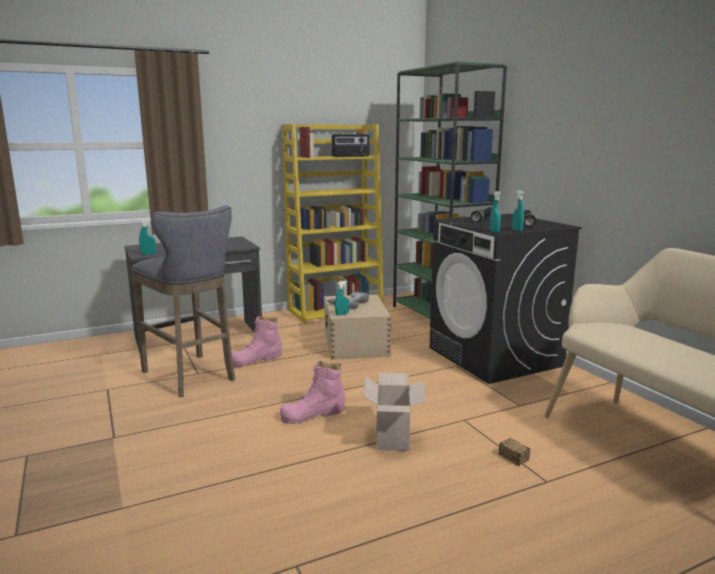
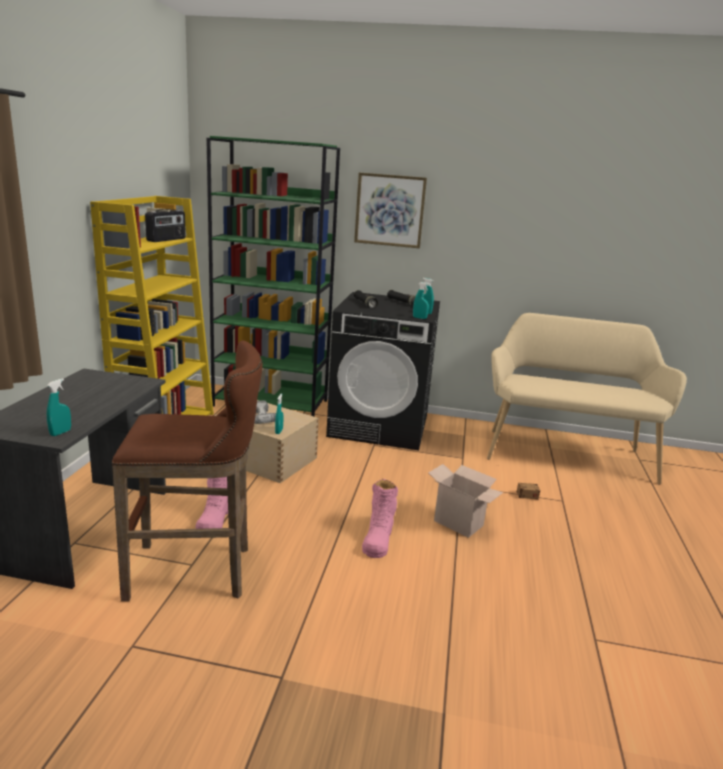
camera: 55 degrees left, 5 degrees up
(192, 377) = (196, 571): grey stool -> brown stool
(545, 125) = (389, 210): none -> picture

